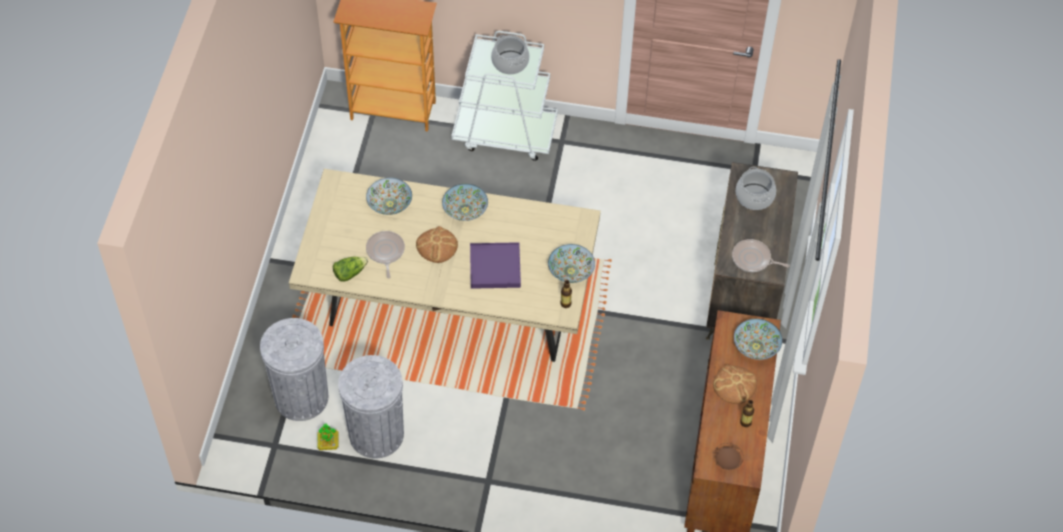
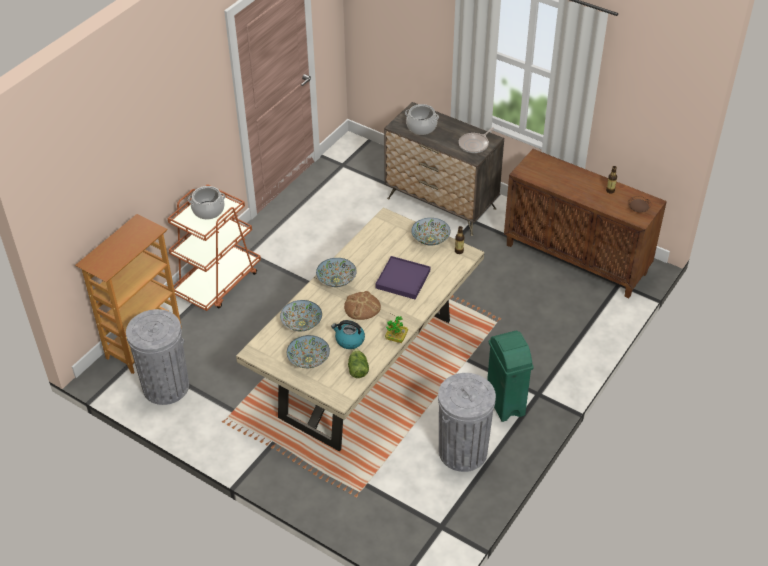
camera: 65 degrees left, 10 degrees down
(301, 397) = (401, 492): grey trash can -> grey trash can (166, 386)
(328, 444) = (457, 487): potted plant -> potted plant (396, 338)
(385, 252) = (349, 340): frying pan -> kettle
(459, 453) = (505, 404): none -> green trash can
(505, 133) = (217, 282): white cart -> orange cart
(734, 385) = (577, 186): bread -> none
(756, 346) = (549, 166): bowl -> bowl (308, 360)

